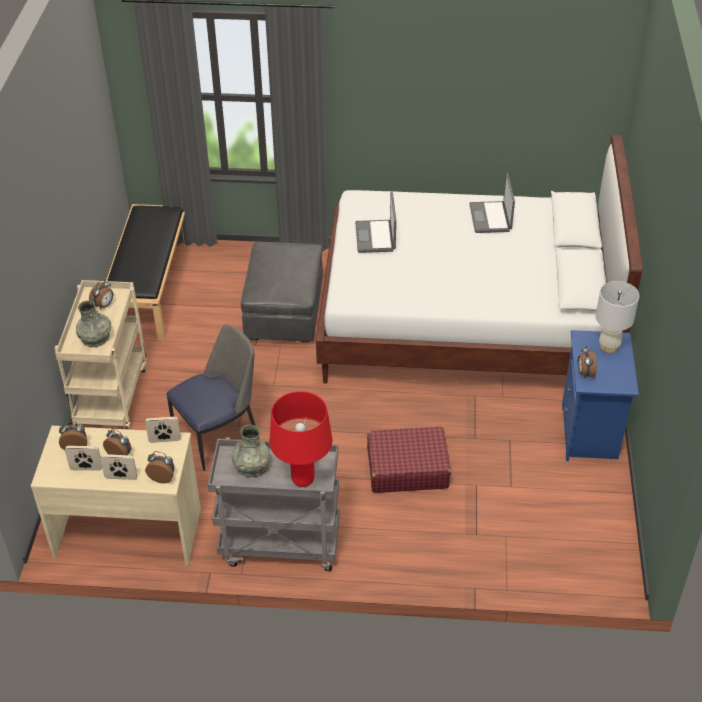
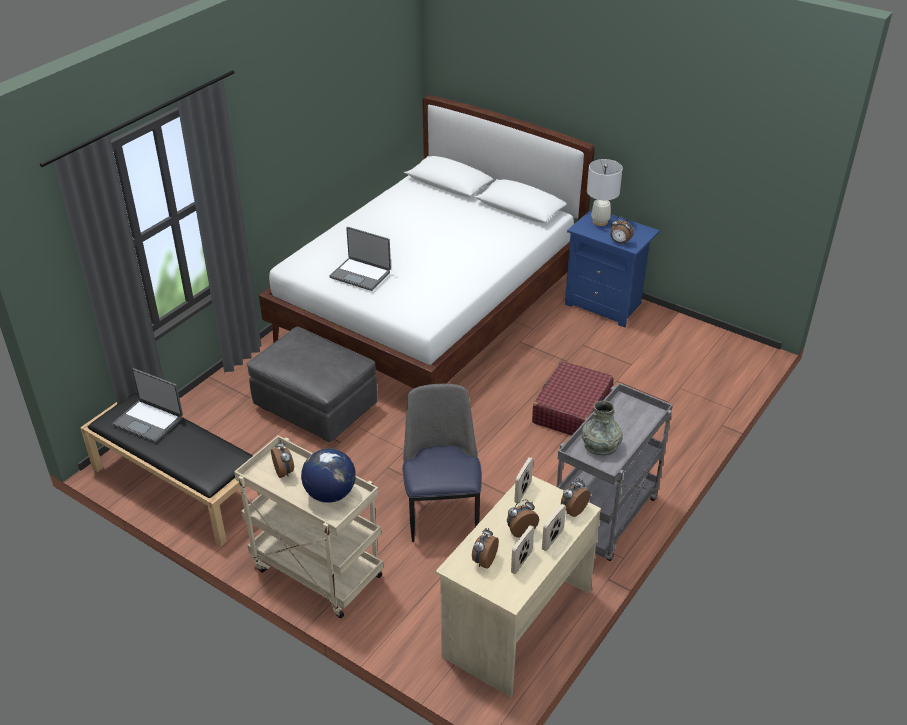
camera: 60 degrees left, 5 degrees down
(95, 337) = (330, 494): grey vase -> globe
(303, 480) = (640, 421): red table lamp -> none
(491, 218) = (399, 212): laptop -> laptop (149, 421)

